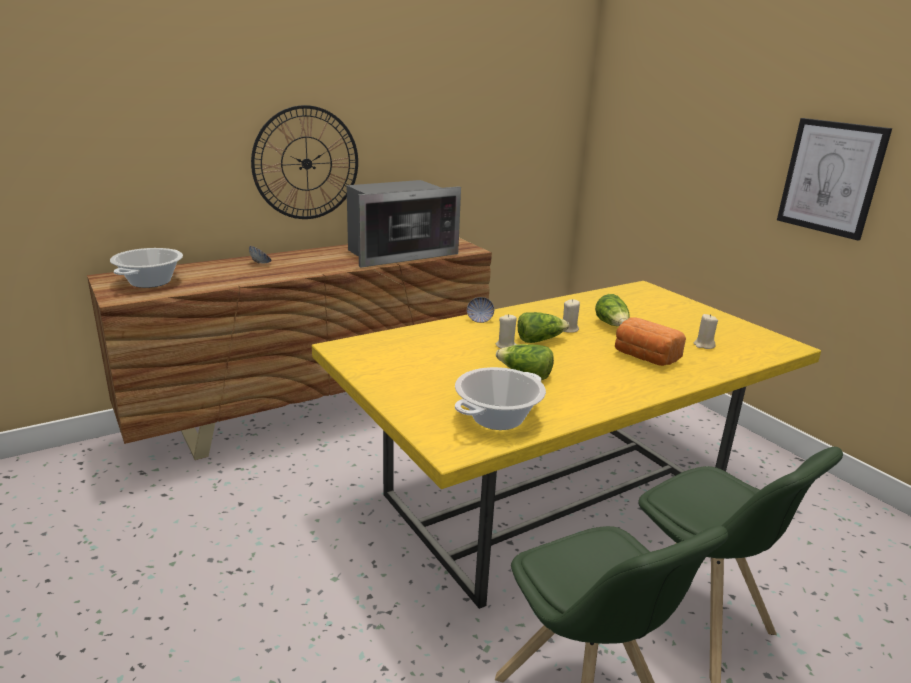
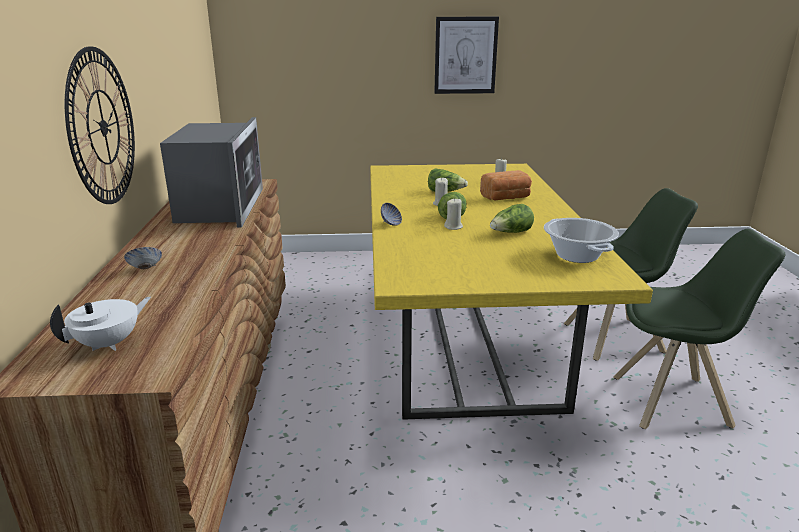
camera: 60 degrees left, 0 degrees up
(151, 282) = (109, 344): cooking pot -> white teapot

